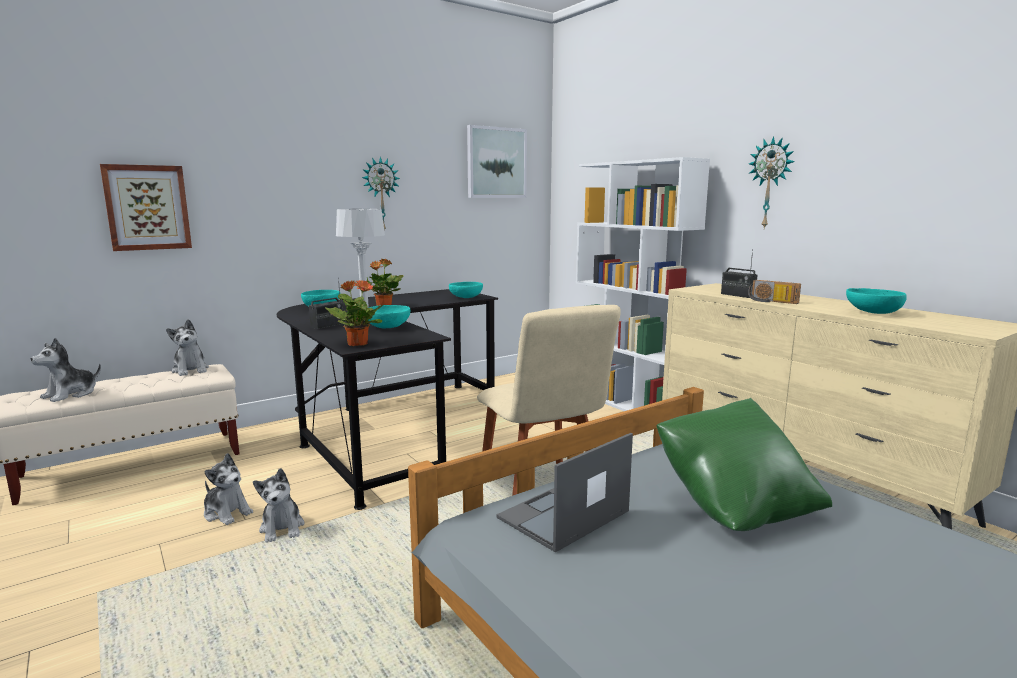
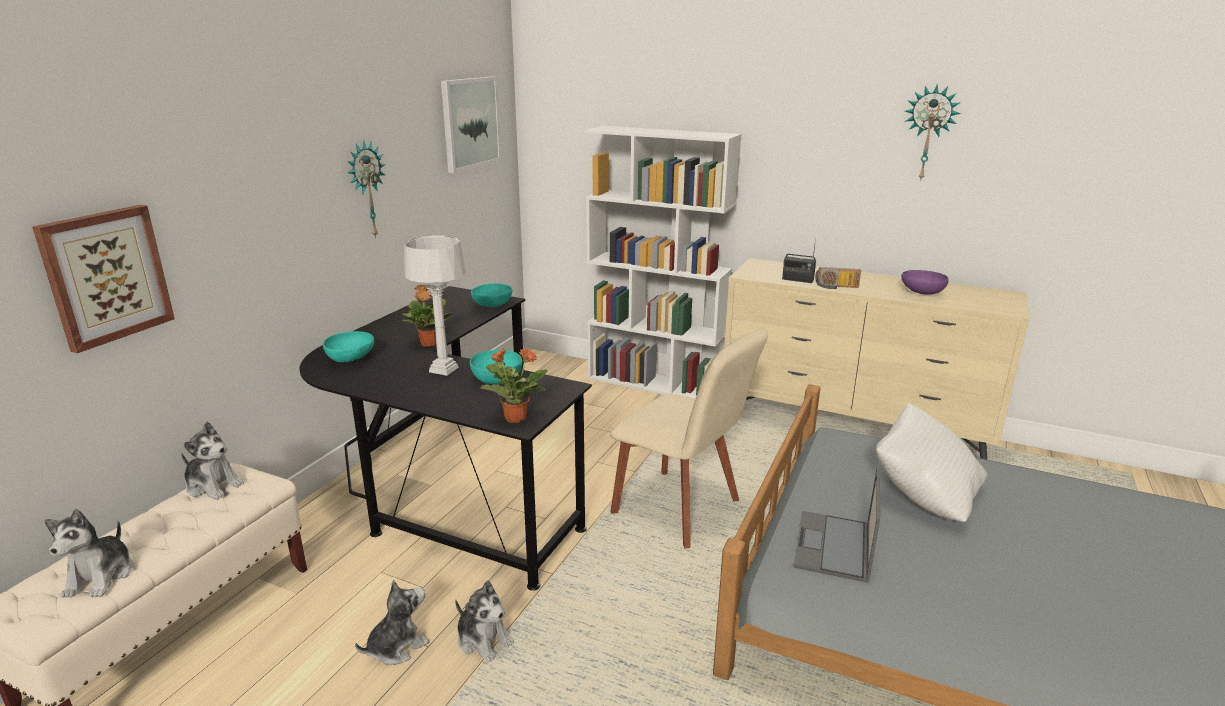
camera: 30 degrees left, 10 degrees up
(227, 512) = (397, 647): plush toy -> plush toy turned 45 degrees counterclockwise
(327, 325) = (422, 392): radio -> none
(735, 506) = (924, 495): green pillow -> white pillow
(770, 183) = (806, 164): wall clock -> wall clock (928, 133)
(872, 313) = (921, 293): turquoise bowl -> purple bowl

